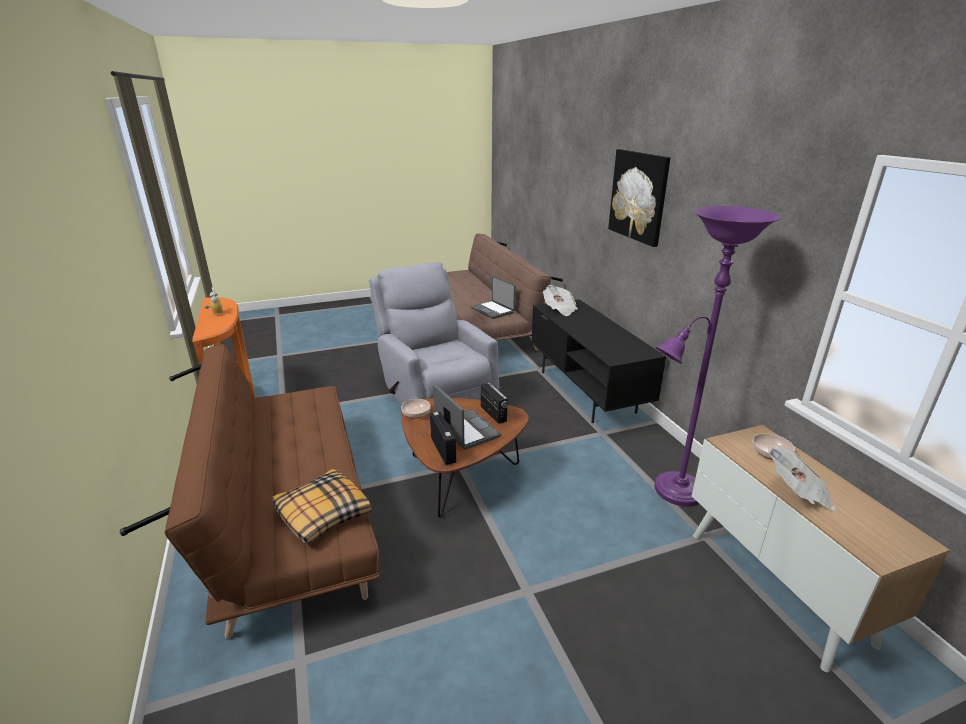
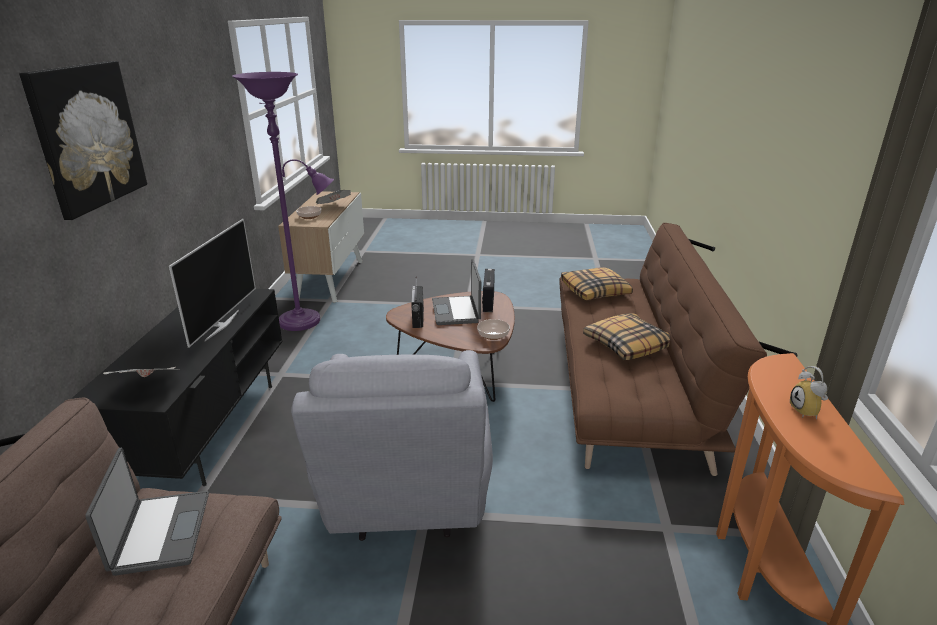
camera: 155 degrees left, 0 degrees up
(292, 438) = (627, 344): none -> pillow
(588, 337) = (221, 325): none -> television

